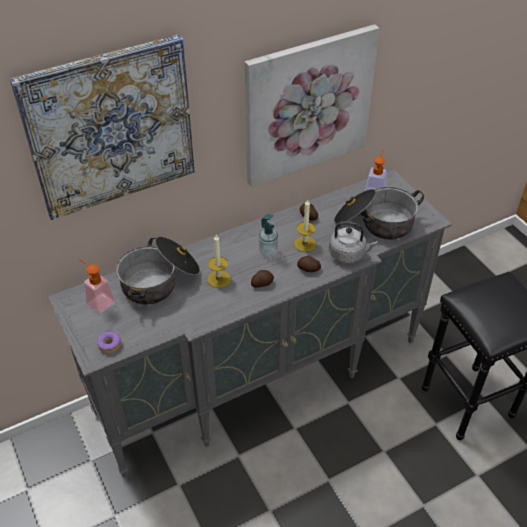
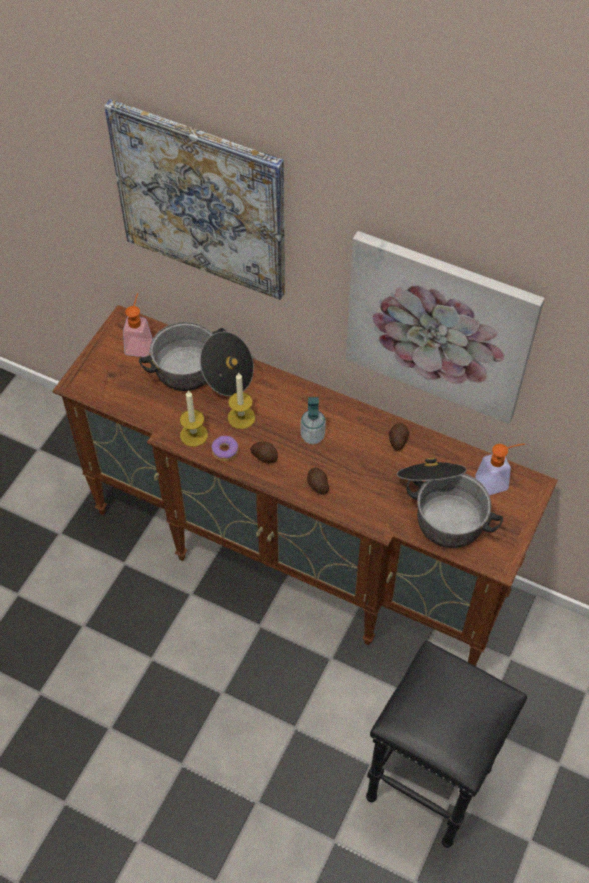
camera: 55 degrees right, 10 degrees up
(109, 344) = (97, 386): donut -> donut (225, 451)
(261, 377) = (297, 556): grey cabinet -> brown cabinet
(305, 244) = (352, 461): candle -> candle (194, 435)
(348, 254) = (370, 509): grey kettle -> none

